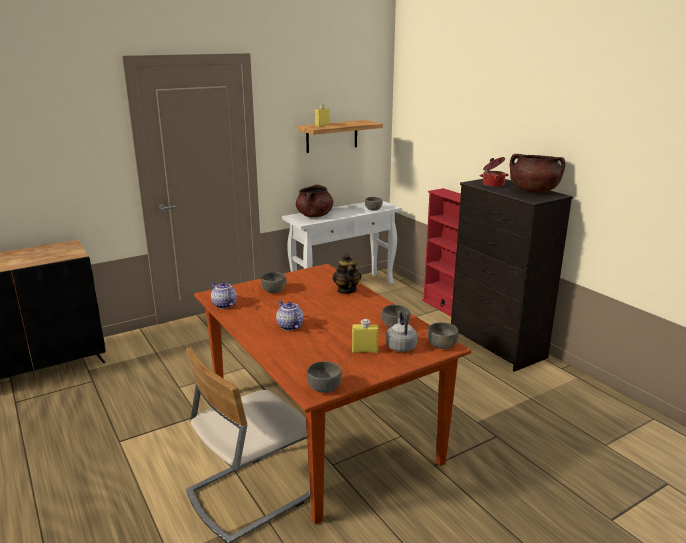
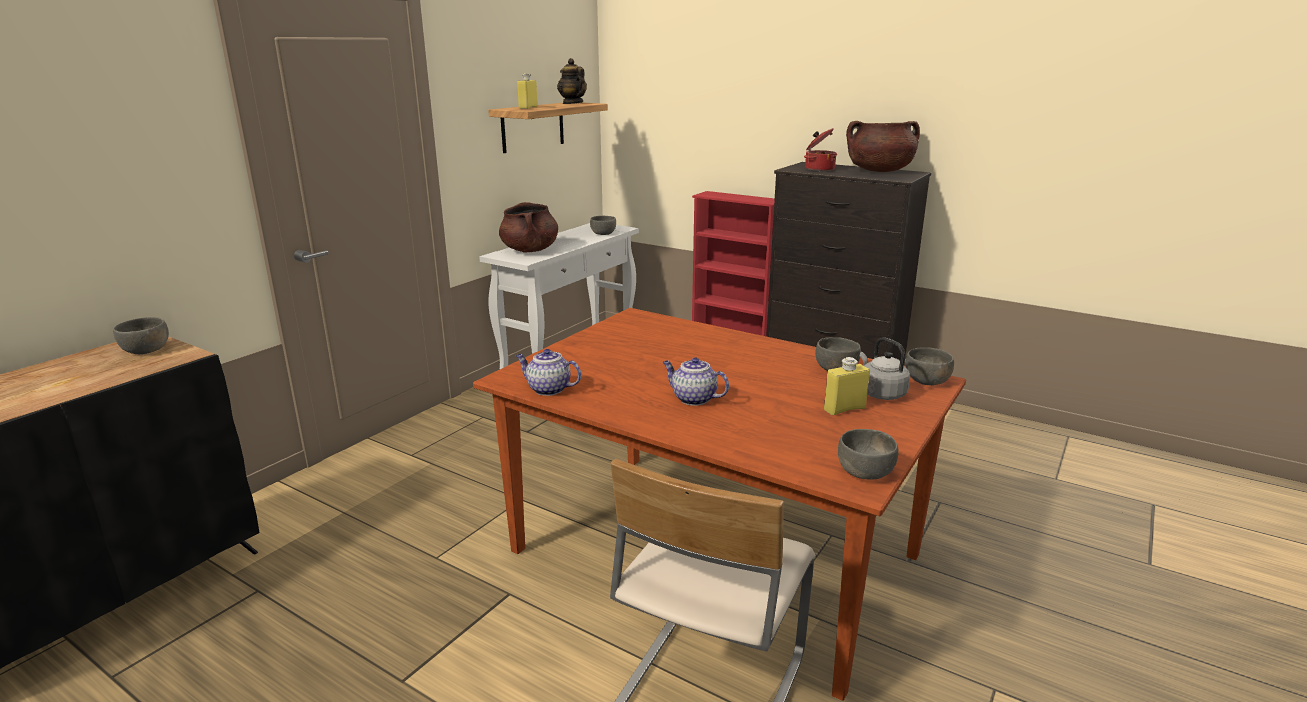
camera: 25 degrees left, 0 degrees up
(274, 290) = (601, 355): grey bowl -> grey bowl (146, 350)
(346, 290) = (706, 337): teapot -> teapot (572, 103)

